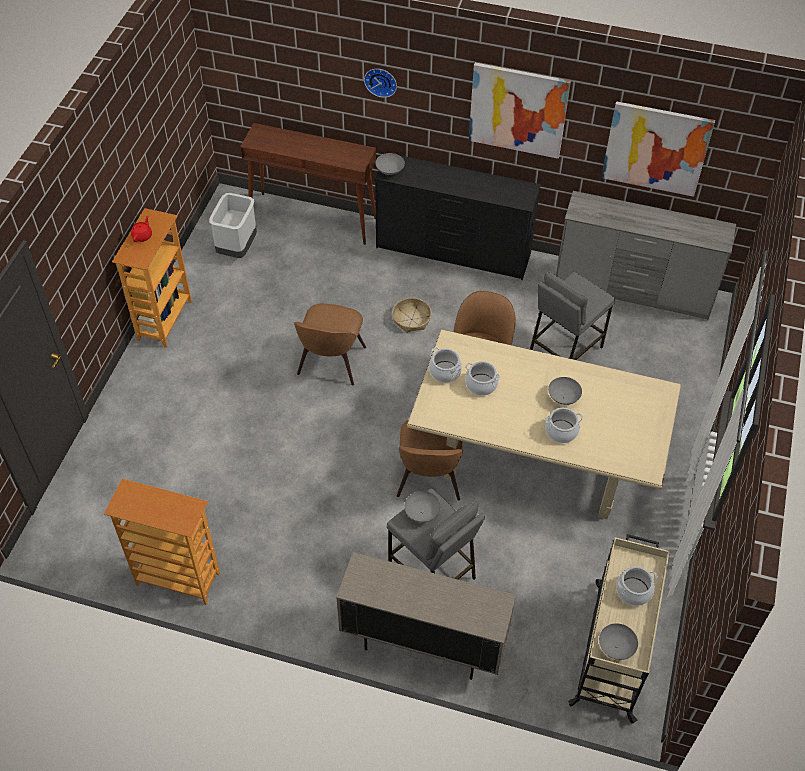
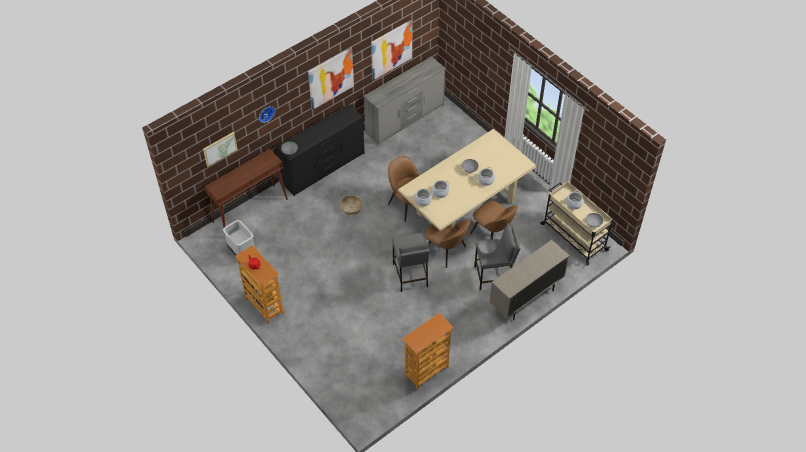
camera: 55 degrees left, 0 degrees up
(289, 80) = (219, 148): none -> picture
(330, 363) = (350, 252): brown chair -> brown chair (493, 234)
(564, 350) = (417, 163): grey stool -> grey stool (410, 275)

